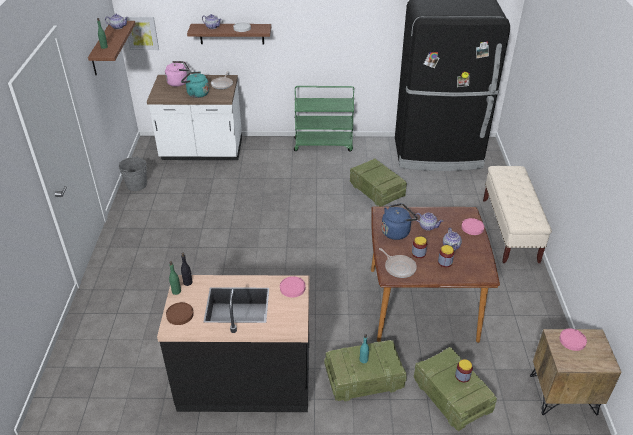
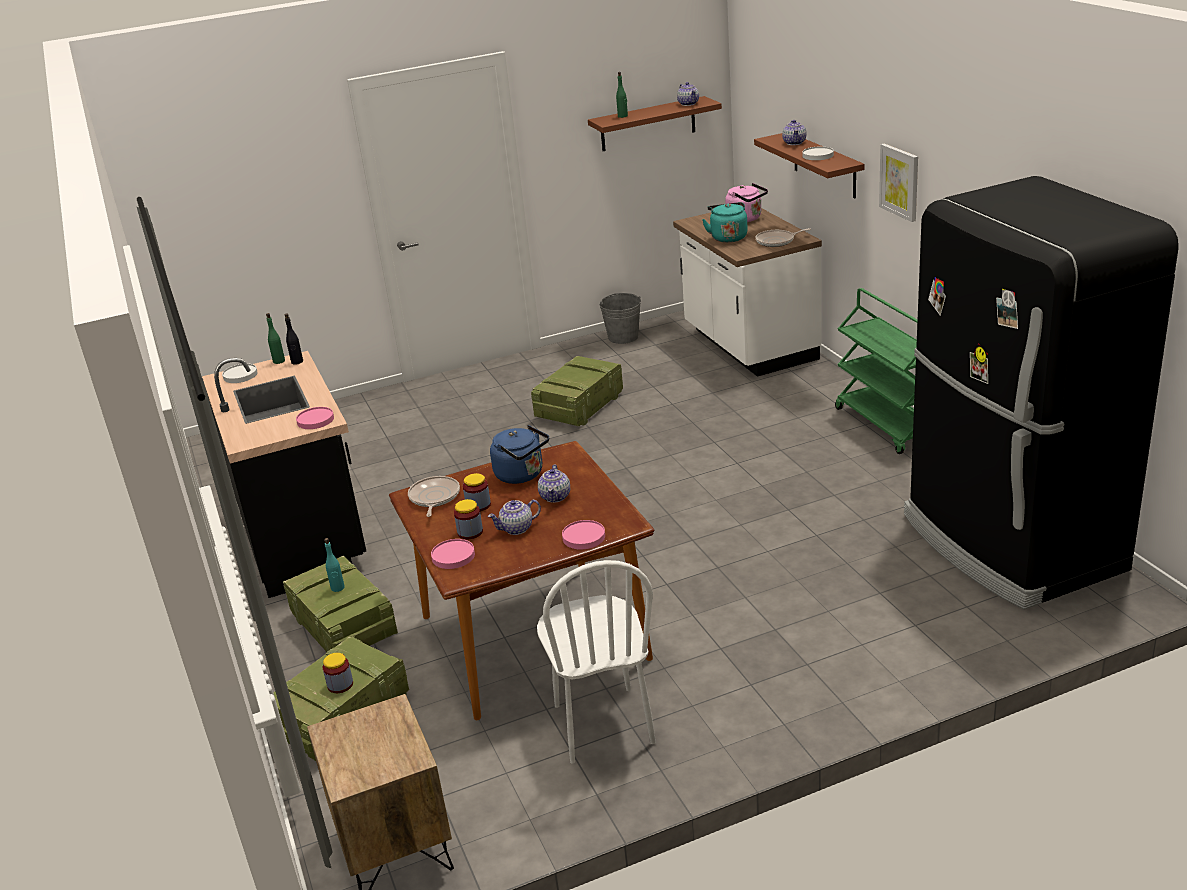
camera: 70 degrees right, 10 degrees down
(141, 33) = (747, 130): picture -> picture (900, 182)
(180, 314) = (240, 375): brown plate -> white plate
(377, 191) = (804, 514): crate -> crate (579, 407)
(399, 267) = (434, 498): frying pan -> frying pan turned 150 degrees clockwise
(501, 300) = (602, 724): none -> white chair
(510, 230) = (829, 693): beige bench -> none
(572, 340) = (388, 731): pink plate -> pink plate (453, 556)

